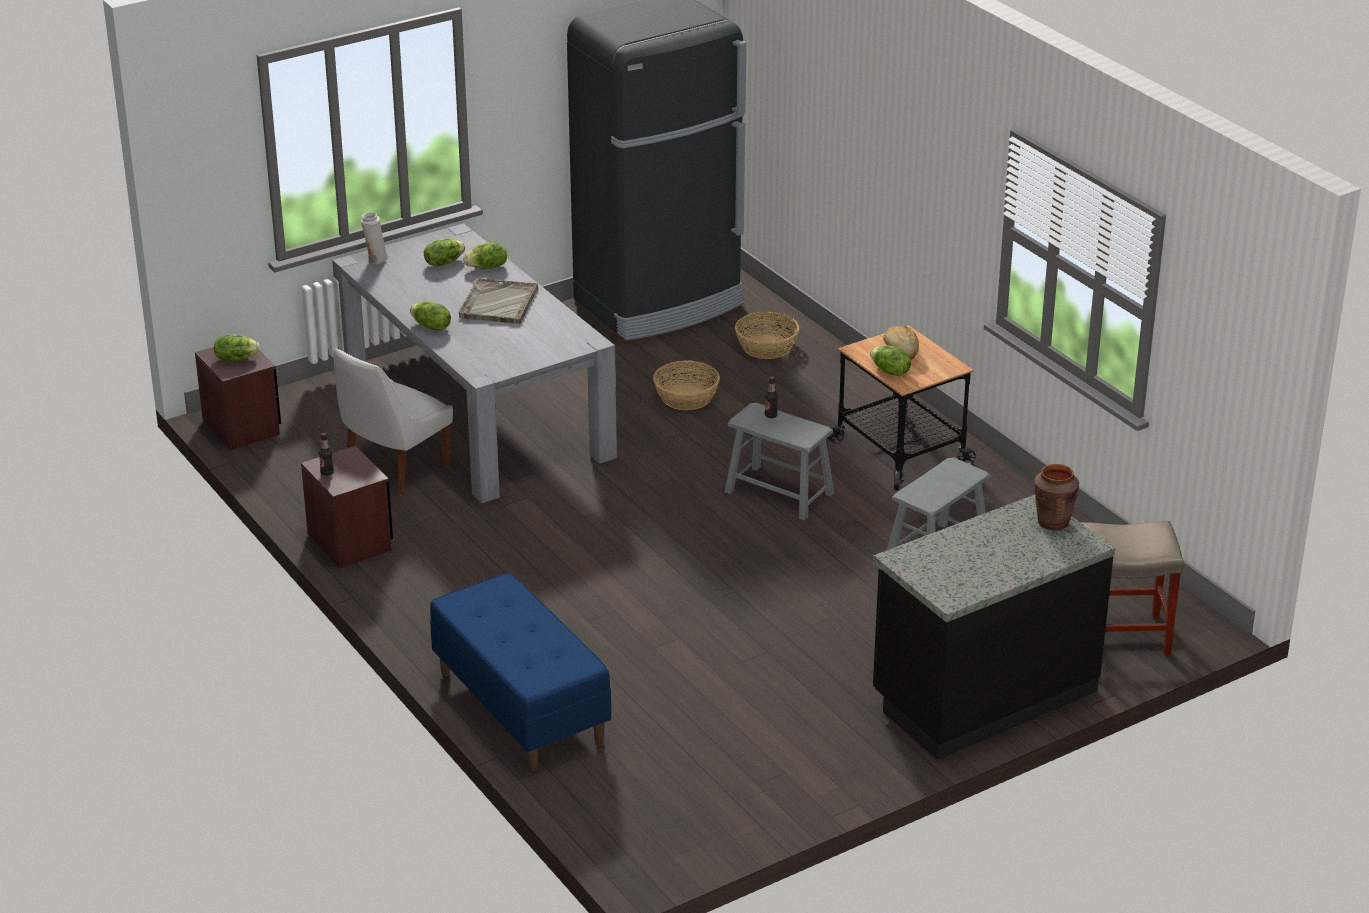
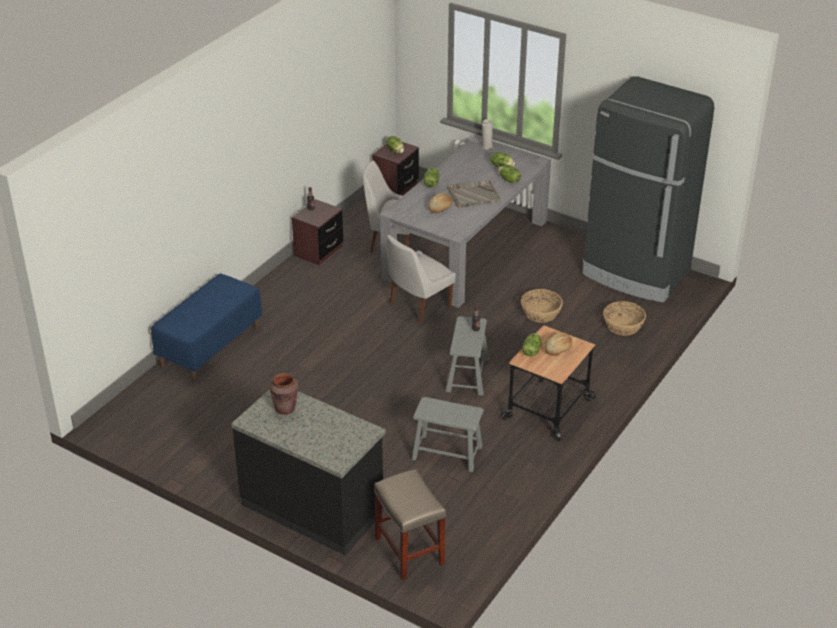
camera: 65 degrees right, 5 degrees up
(508, 337) = (440, 208): none -> bread
(582, 490) = (418, 306): none -> white chair
(1053, 522) = (354, 442): brown vase -> brown vase (285, 408)

